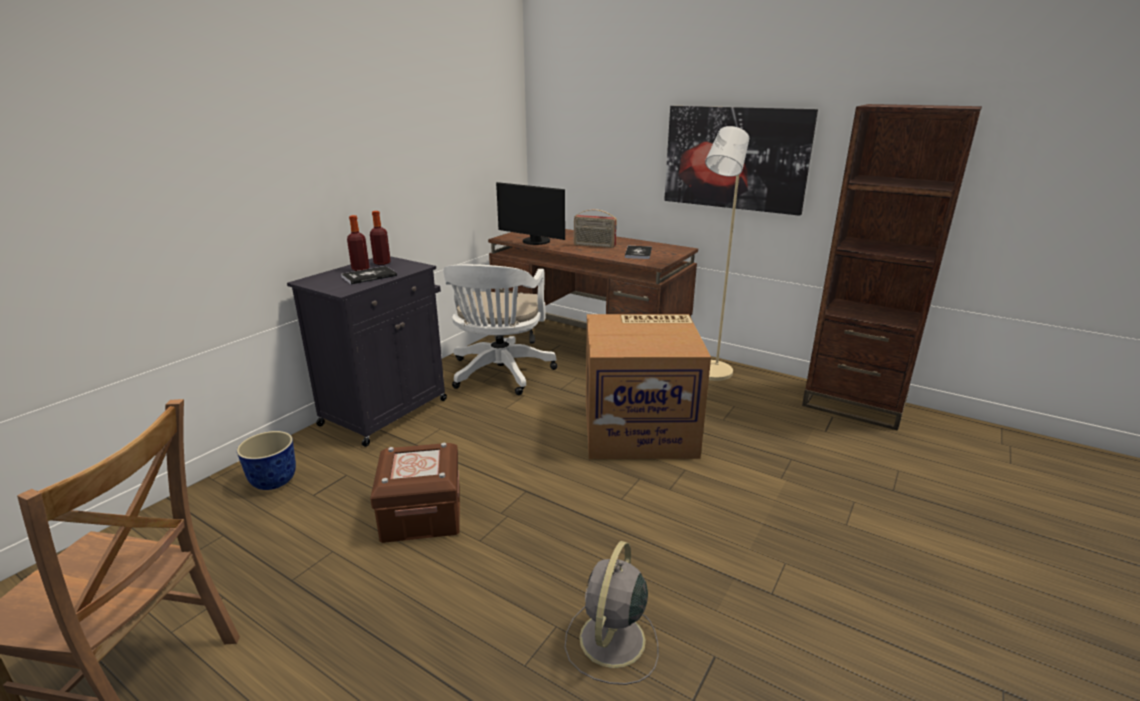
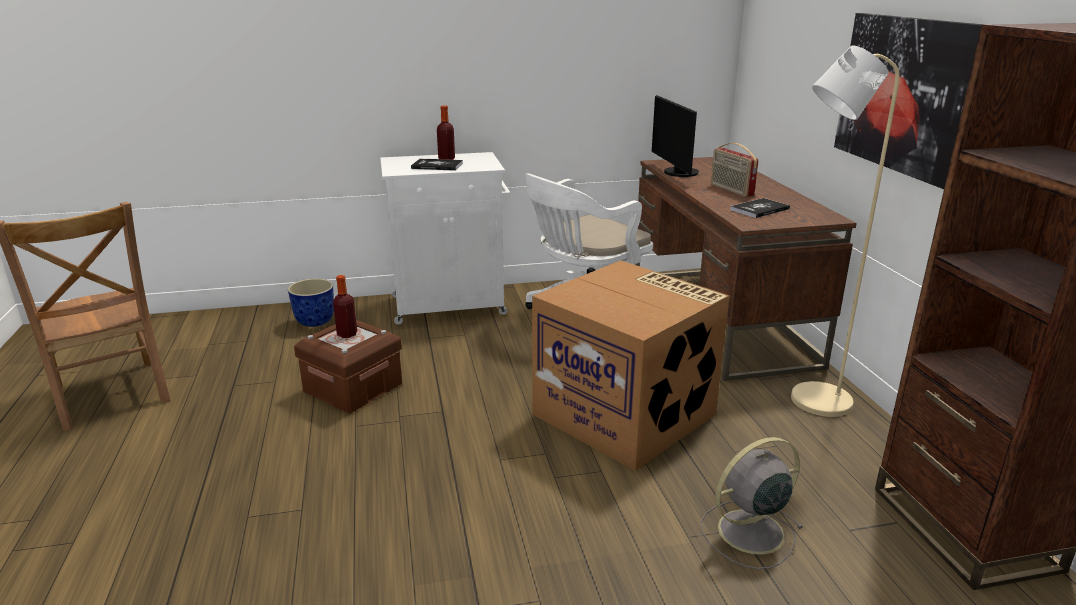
camera: 45 degrees right, 0 degrees up
(382, 263) = (473, 158): bottle -> bottle (347, 334)
(386, 411) = (451, 305): black cabinet -> white cabinet
(611, 641) = (312, 544): grey fan -> grey fan (748, 532)

